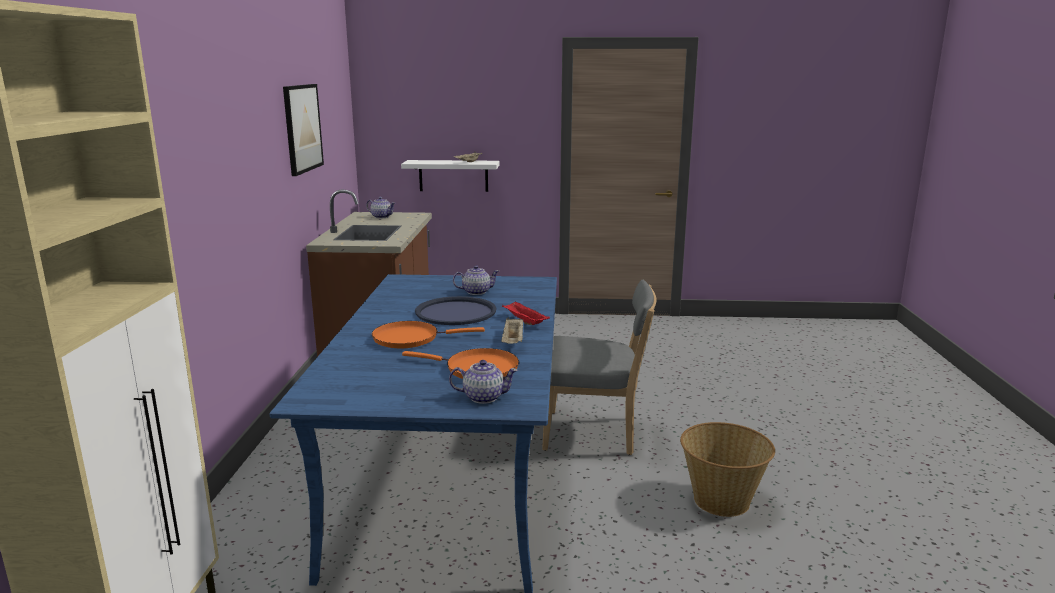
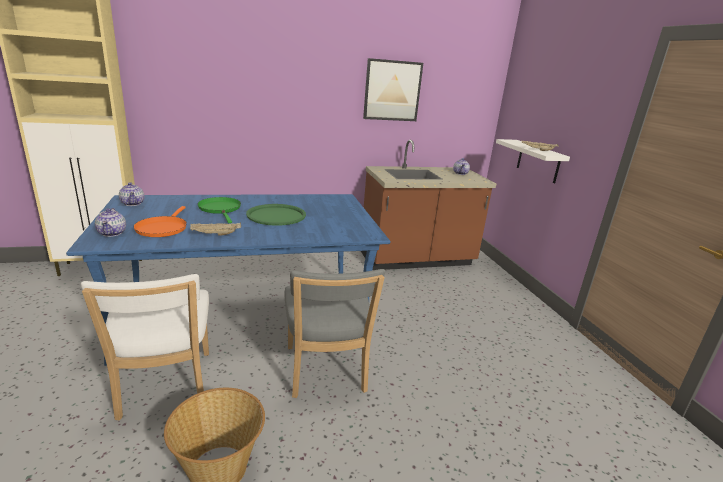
camera: 70 degrees right, 5 degrees up
(410, 338) = (220, 209): orange frying pan -> green frying pan
(456, 312) = (276, 215): blue tray -> green tray
(476, 292) = (326, 217): teapot -> teapot (133, 203)
(524, 321) = (261, 235): red tray -> none
(596, 537) = (165, 388): none -> white chair

